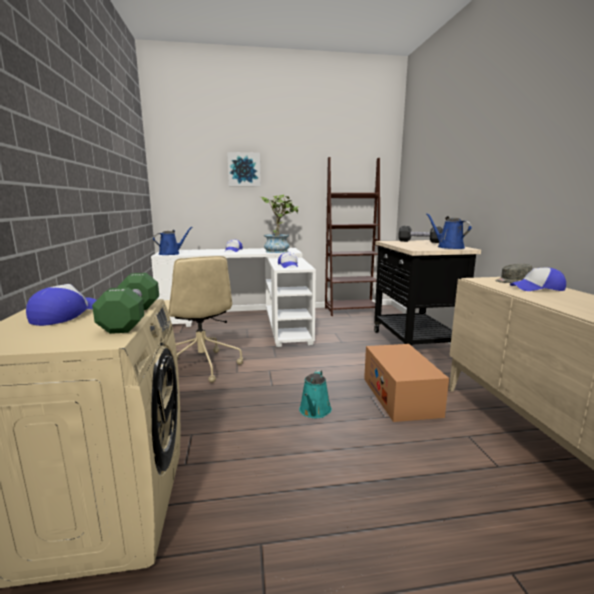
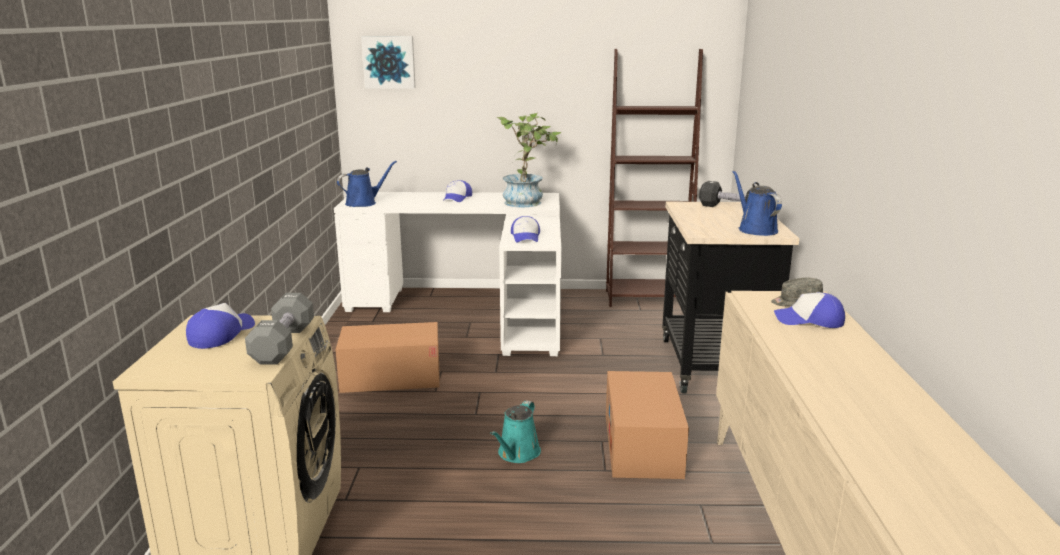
camera: 10 degrees right, 5 degrees up
(132, 318) = (283, 344): green dumbbell -> grey dumbbell
(201, 365) = (391, 377): beige office chair -> cardboard box
(244, 169) = (478, 69): picture -> picture (389, 62)

